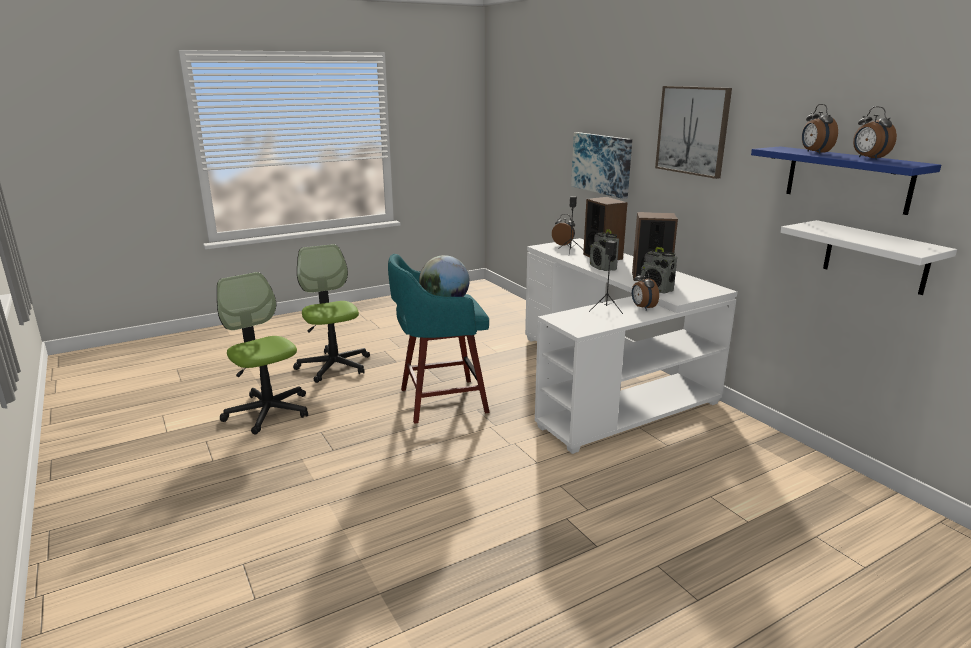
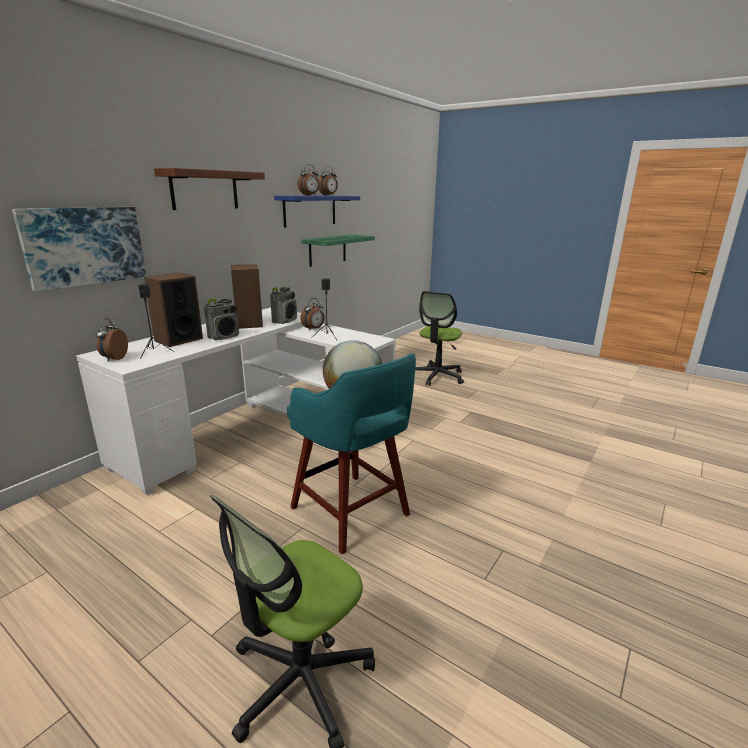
camera: 115 degrees left, 0 degrees up
(268, 411) = (496, 672): office chair -> office chair (437, 376)
(693, 130) = (204, 190): picture -> brown shelf
(875, 257) = (327, 250): white shelf -> green shelf

